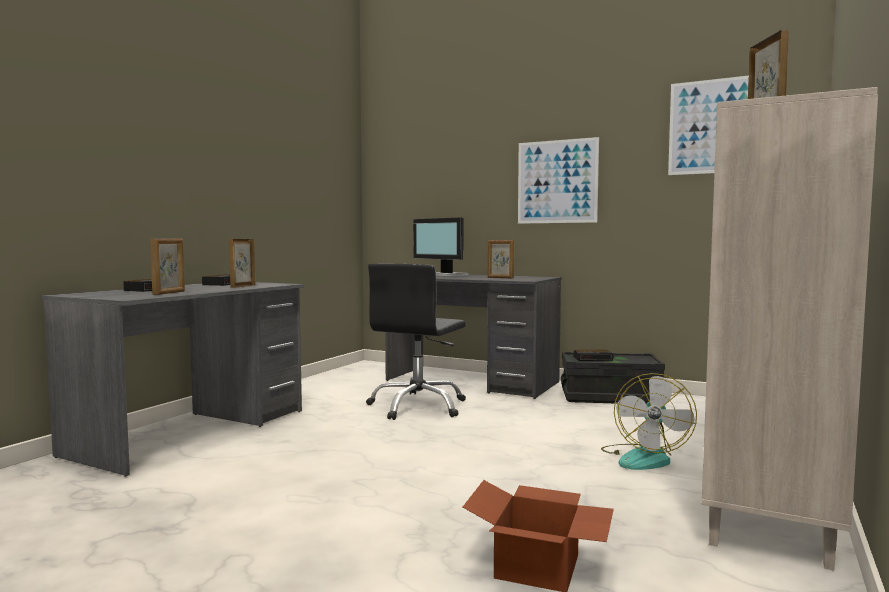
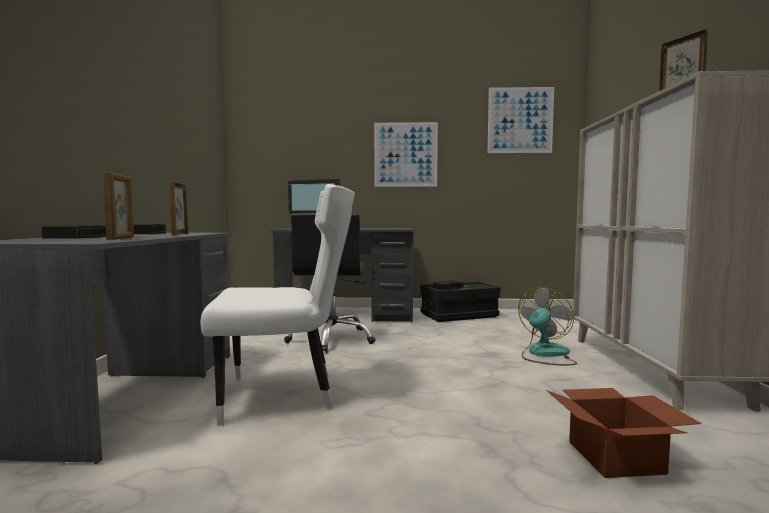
camera: 25 degrees left, 0 degrees up
(306, 452) = (284, 394): none -> white chair
(500, 278) = (373, 228): picture frame -> none
(644, 457) = (545, 354): fan -> fan turned 135 degrees counterclockwise

